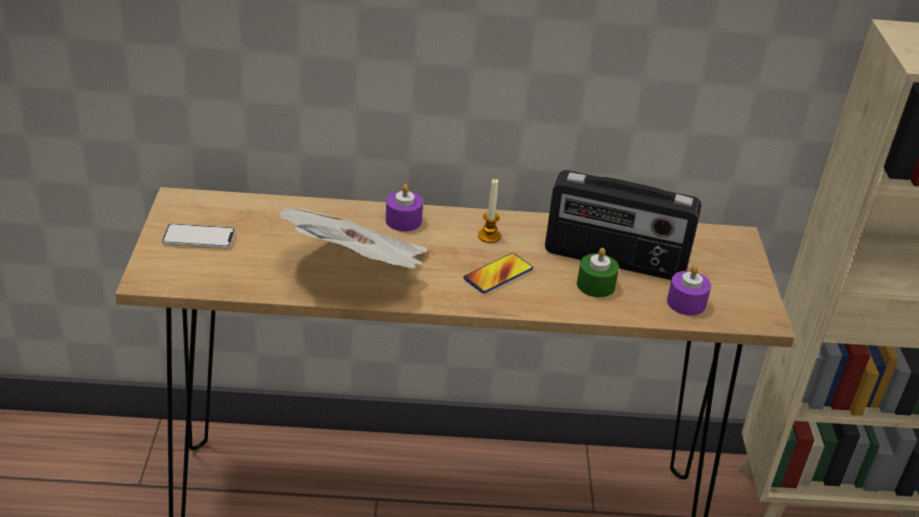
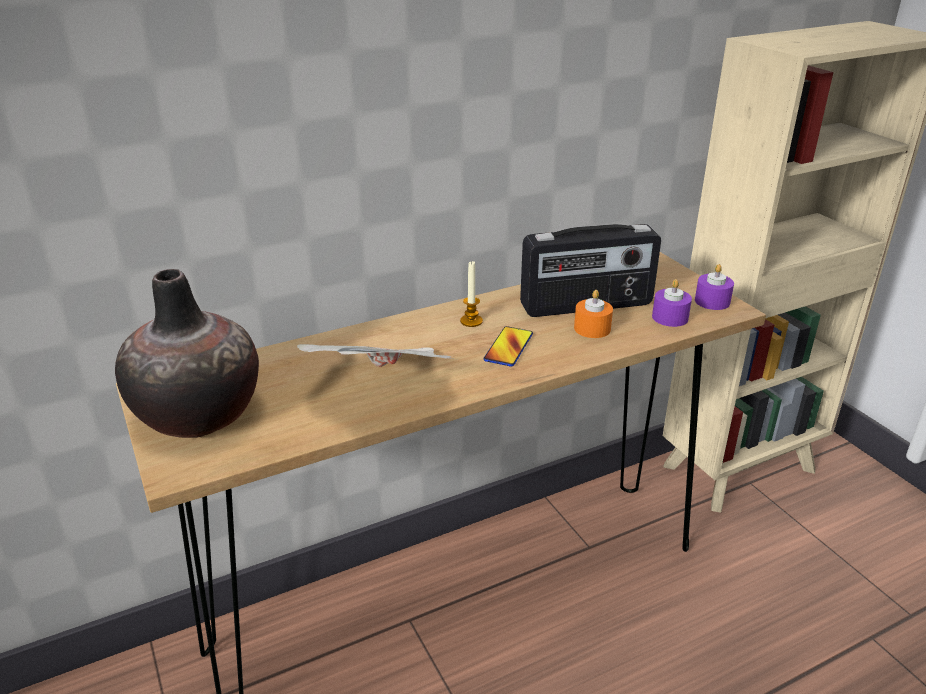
camera: 25 degrees left, 5 degrees down
(199, 237) = (199, 414): phone -> vase
(403, 220) = (386, 333): purple candle -> purple candle (712, 301)
(595, 285) = (592, 328): green candle -> orange candle

